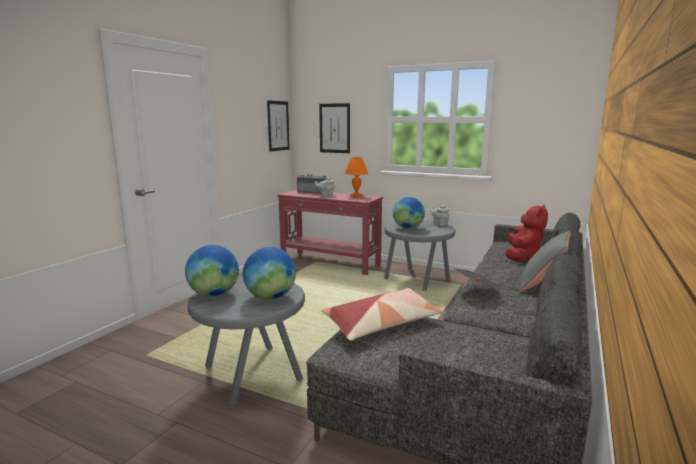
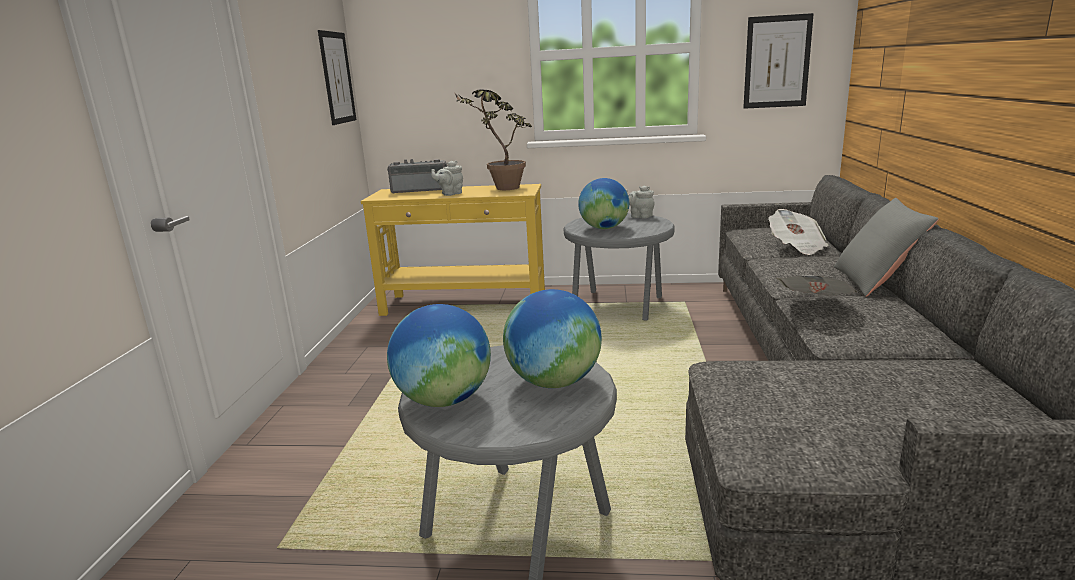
camera: 20 degrees left, 5 degrees up
(330, 263) = (465, 304): red console table -> yellow console table
(334, 128) = (437, 77): picture -> picture (777, 62)
(356, 196) = (499, 188): orange table lamp -> potted plant
(382, 324) = (761, 386): pillow -> none
(522, 257) = (796, 247): red plush toy -> newspaper

